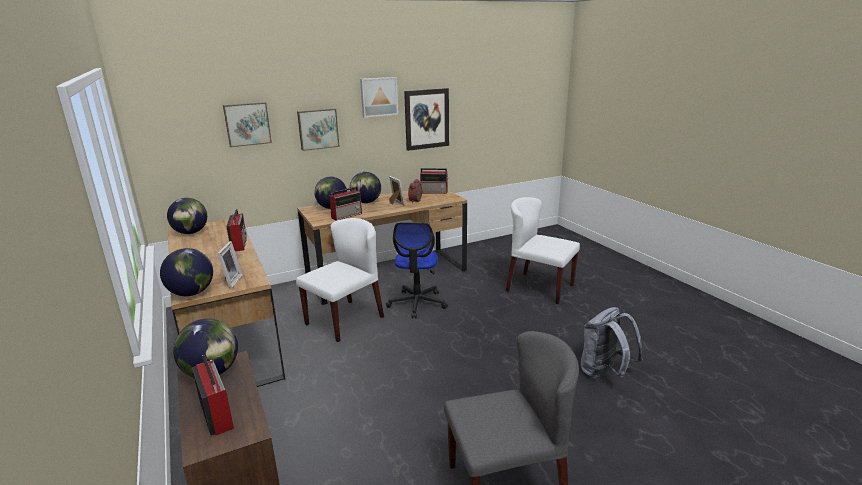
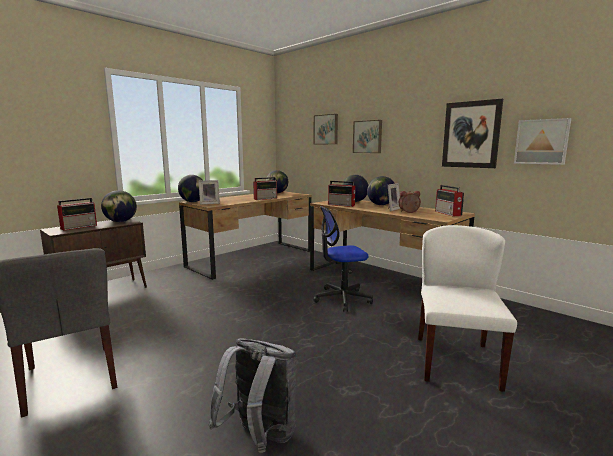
camera: 70 degrees right, 10 degrees down
(345, 320) = (293, 280): white chair -> none
(378, 96) = (420, 109): picture -> picture (541, 142)

